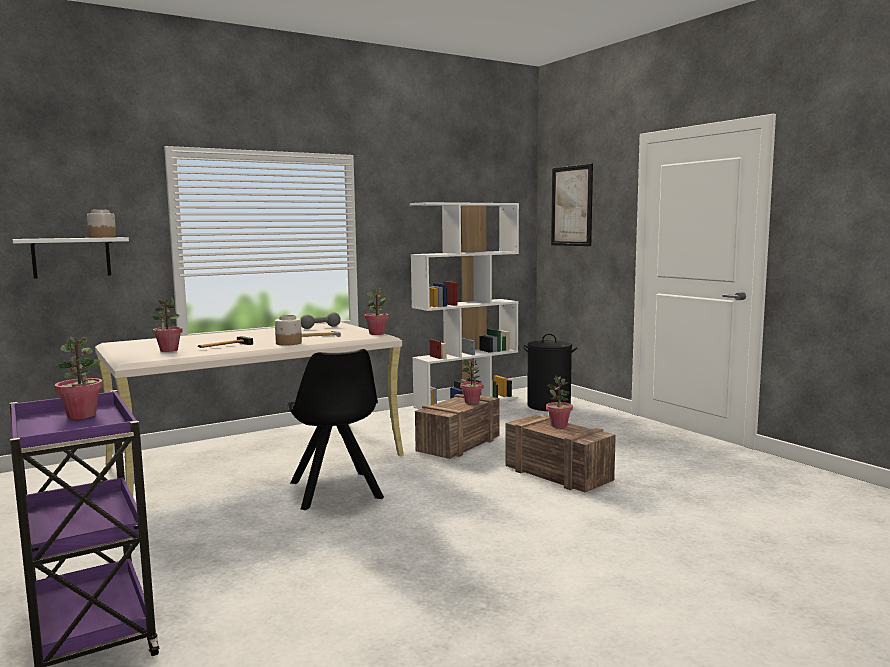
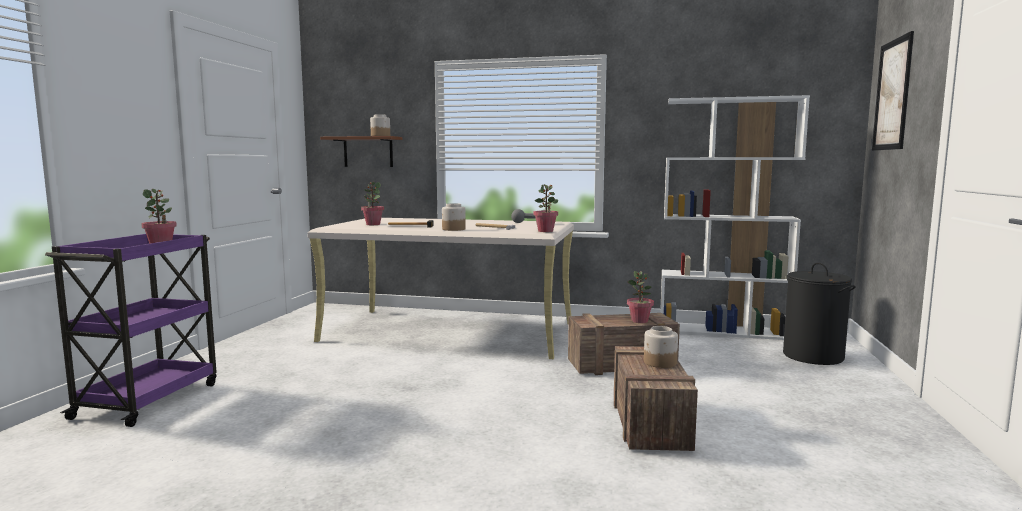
camera: 45 degrees right, 0 degrees up
(71, 257) = (368, 152): white shelf -> brown shelf
(336, 492) = (439, 370): black chair -> none
(559, 425) = (660, 363): potted plant -> jar

